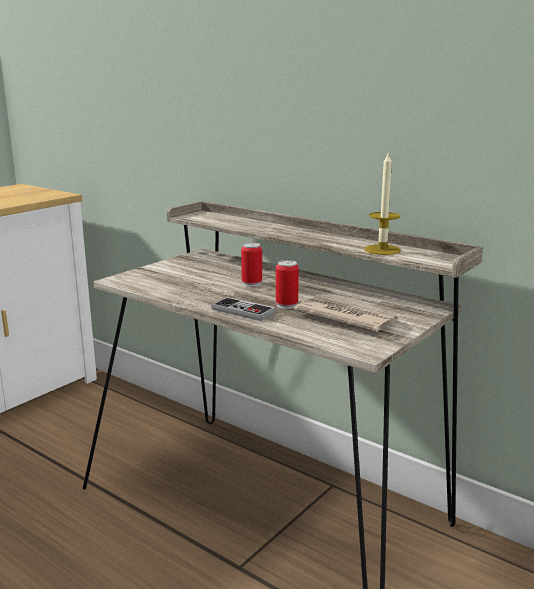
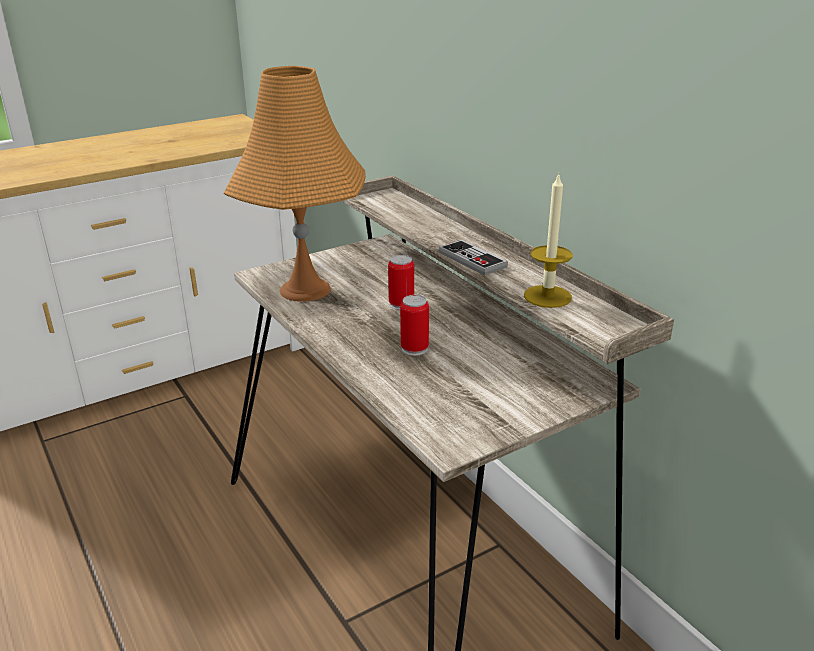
camera: 20 degrees right, 10 degrees up
(166, 284) = (305, 290): none -> orange table lamp
(243, 311) = (357, 350): game controller -> game controller (472, 260)
(345, 318) = (467, 384): newspaper -> none

